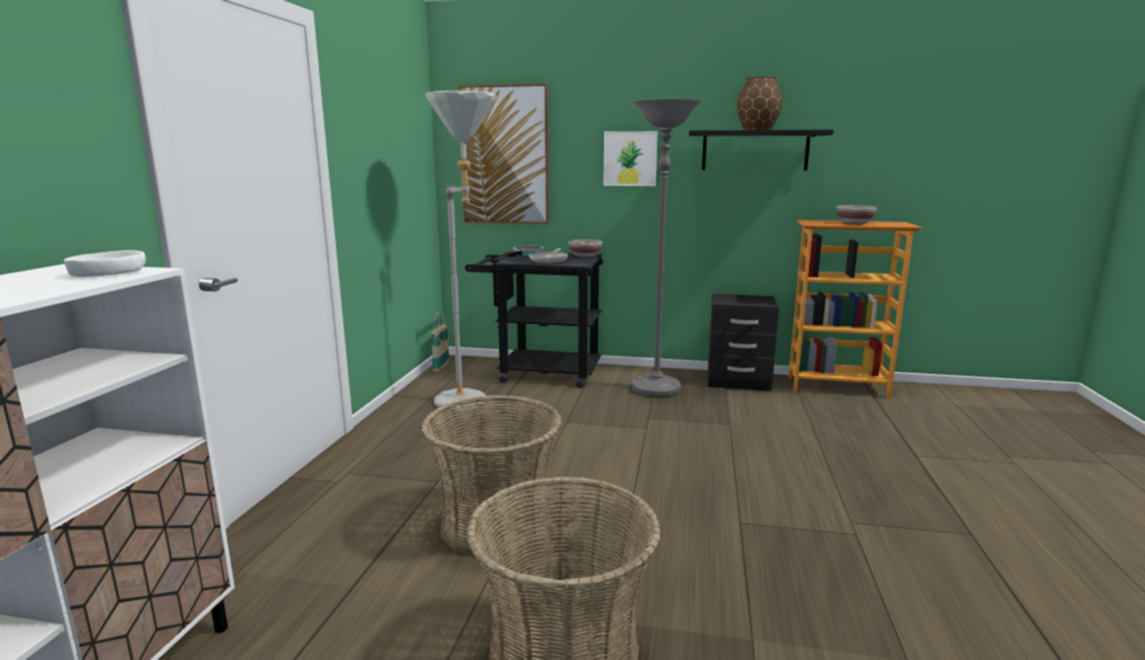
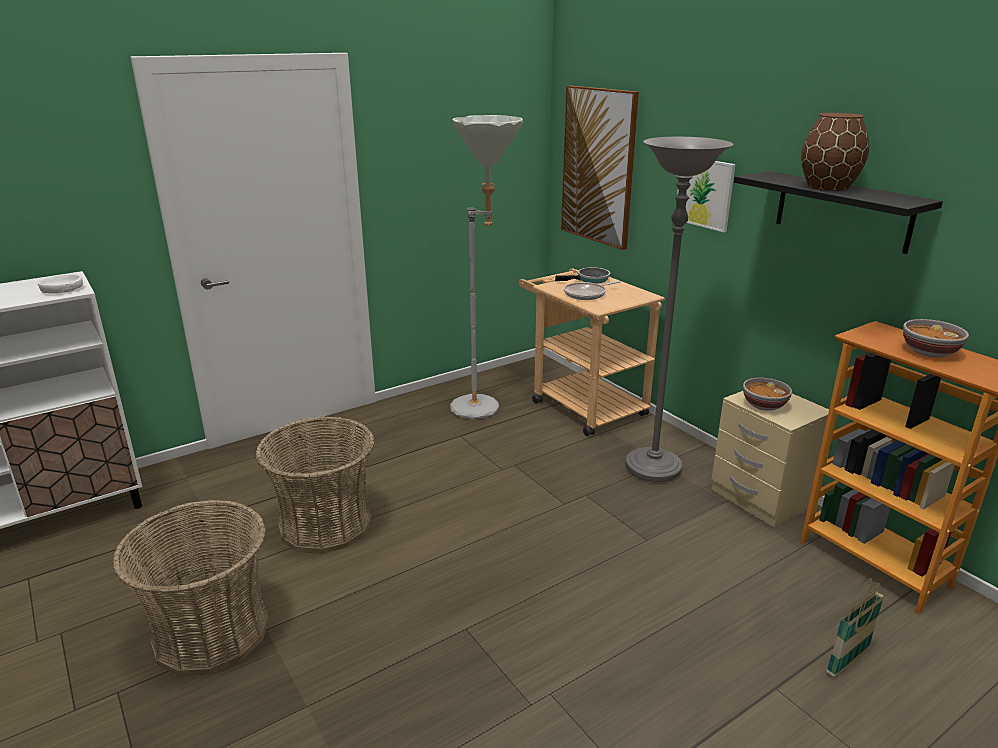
camera: 45 degrees right, 10 degrees up
(441, 367) = (518, 366): basket -> basket (847, 662)
(539, 373) = (582, 404): black cart -> beige cart
(585, 256) = (636, 297): bowl -> bowl (763, 405)
(738, 381) = (760, 498): black nightstand -> beige nightstand

